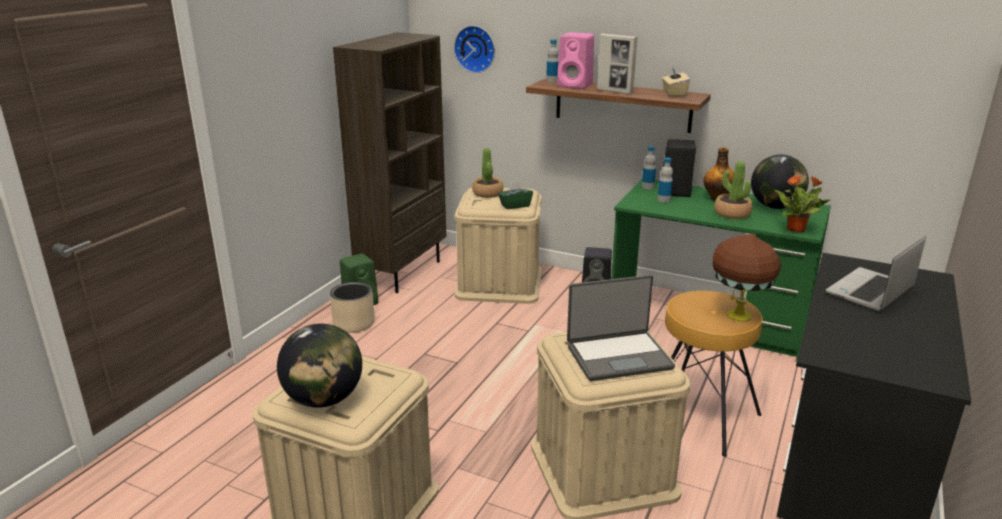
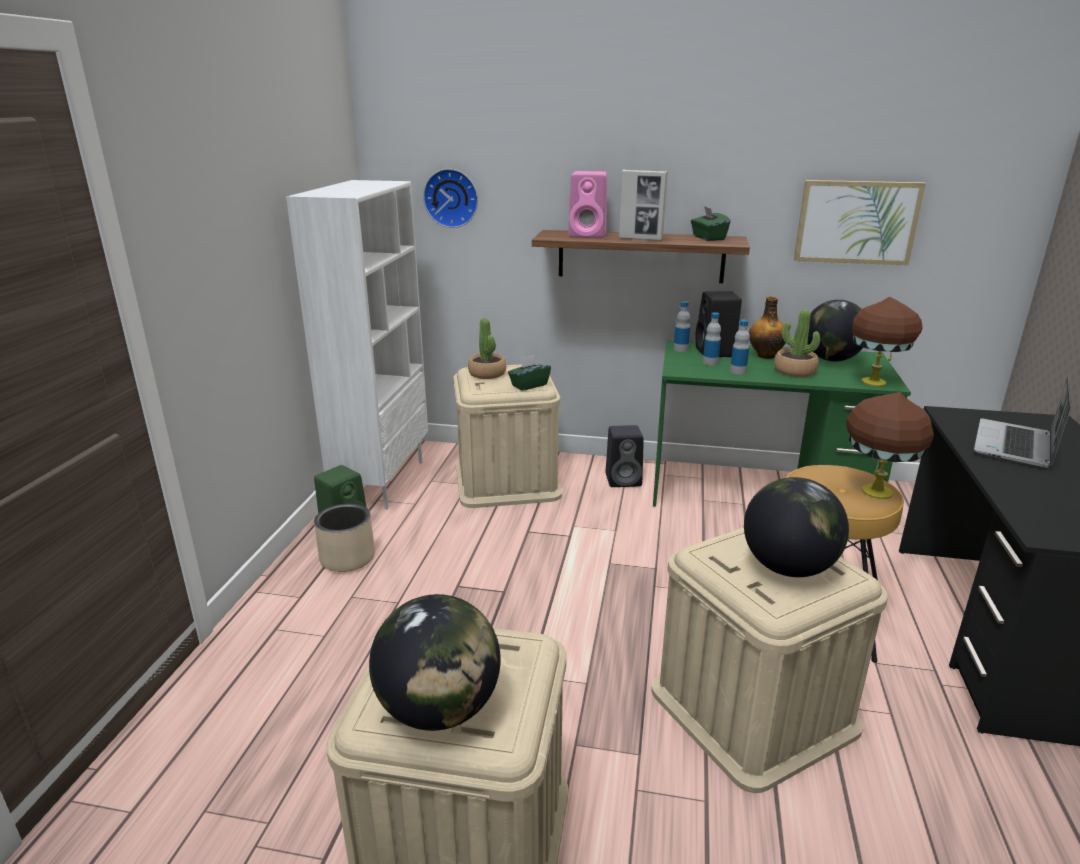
camera: 15 degrees left, 0 degrees up
(402, 272) = (382, 481): brown bookcase -> white bookcase
(552, 81) = (555, 232): bottle -> bottle (738, 371)
(618, 356) = (788, 568): laptop -> globe
(674, 94) = (708, 238): beige tissue box -> green tissue box
(796, 229) = (875, 382): potted plant -> brown table lamp
(806, 87) = (856, 222): none -> picture

